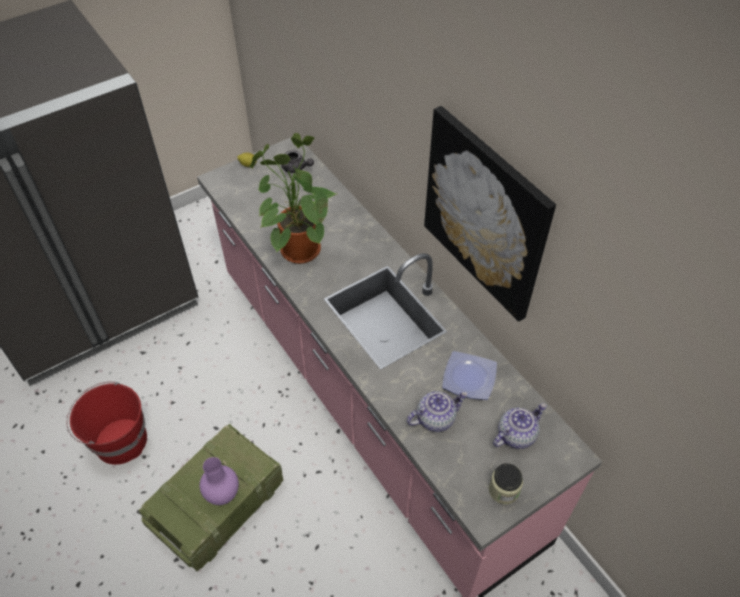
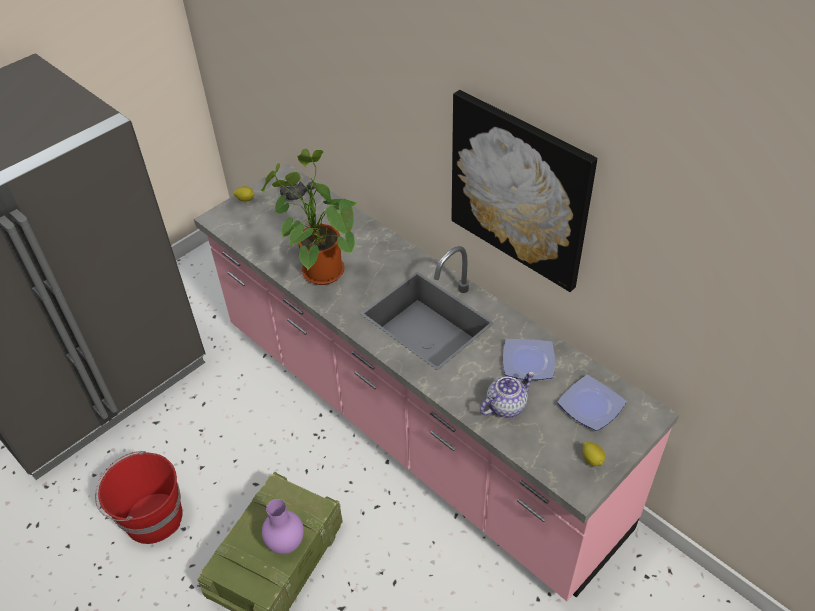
camera: 10 degrees left, 5 degrees down
(503, 490) = (592, 459): jar -> lemon
(516, 434) = (589, 405): teapot -> plate

